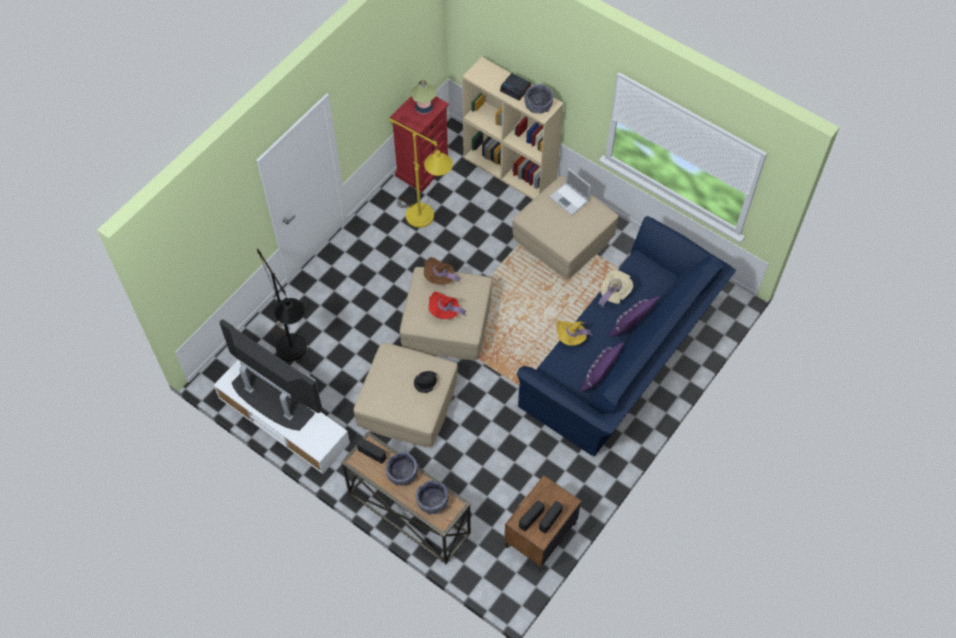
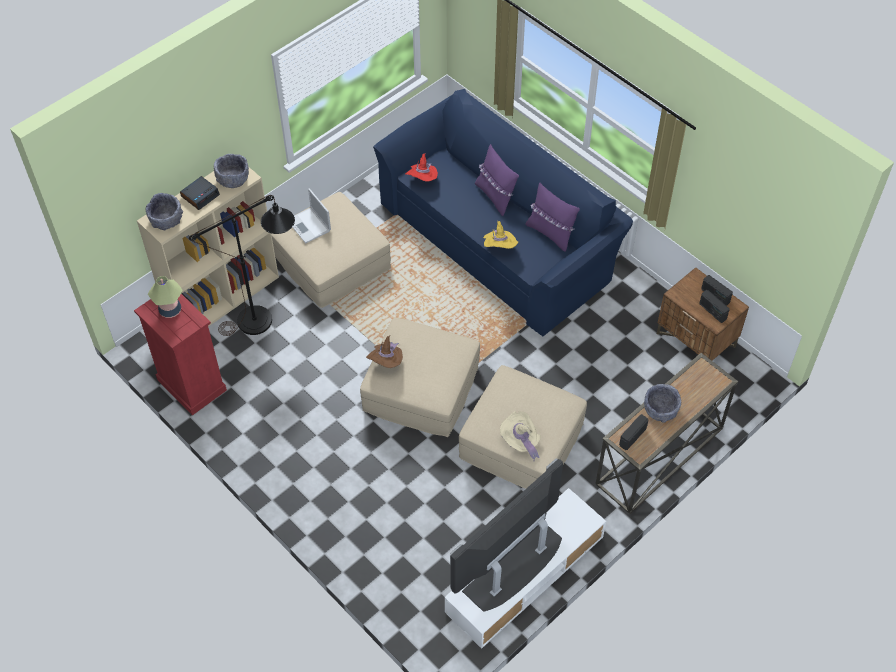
camera: 80 degrees left, 5 degrees down
(295, 354) = (433, 554): black floor lamp -> black floor lamp (264, 318)
(425, 221) = (271, 391): yellow floor lamp -> none
(426, 383) = (526, 393): black hat -> none
(432, 502) = (697, 386): grey bowl -> grey bowl (166, 220)
(445, 312) = (434, 364): red hat -> red hat (423, 180)
(569, 199) = (309, 226): laptop -> laptop turned 90 degrees clockwise
(613, 293) = (450, 203): beige hat -> beige hat (520, 441)

